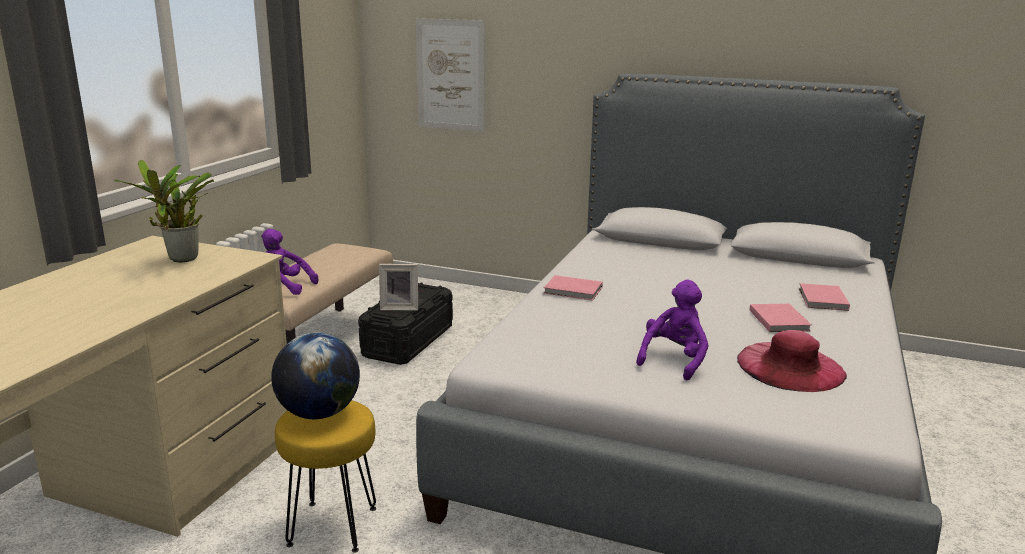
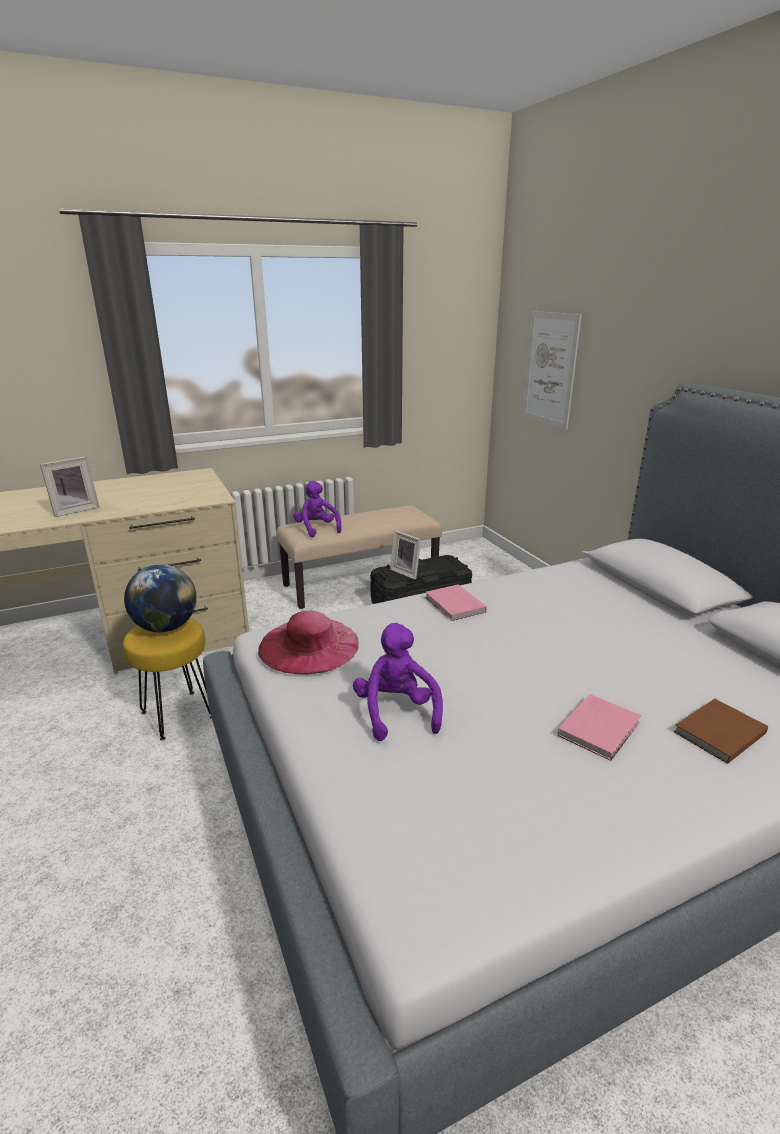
camera: 45 degrees right, 5 degrees up
(99, 312) = (75, 510): none -> picture frame
(181, 260) = (182, 488): potted plant -> none
(674, 360) = (396, 712): purple plush toy -> purple plush toy turned 90 degrees counterclockwise
(790, 366) = (493, 786): pink hat -> pink hat (309, 645)
(822, 300) = (717, 733): pink book -> brown book

